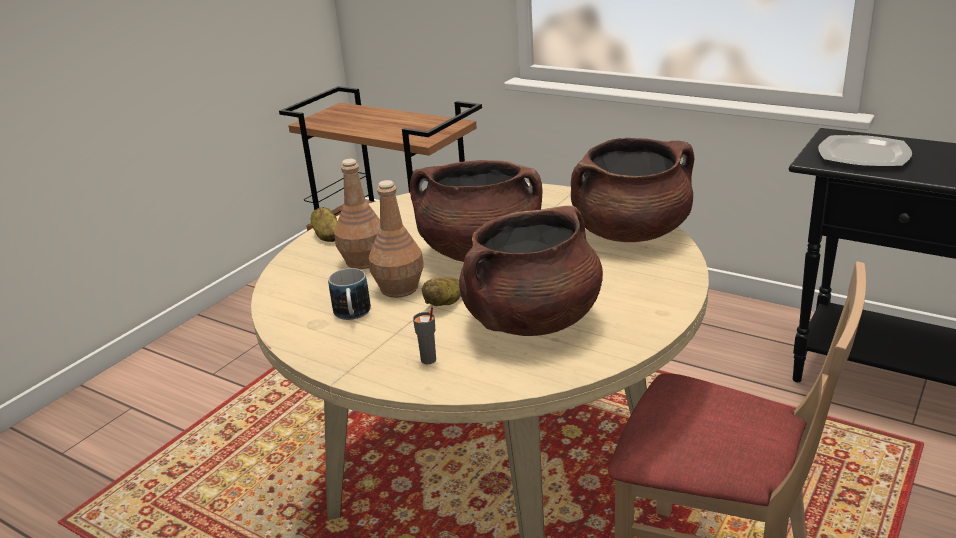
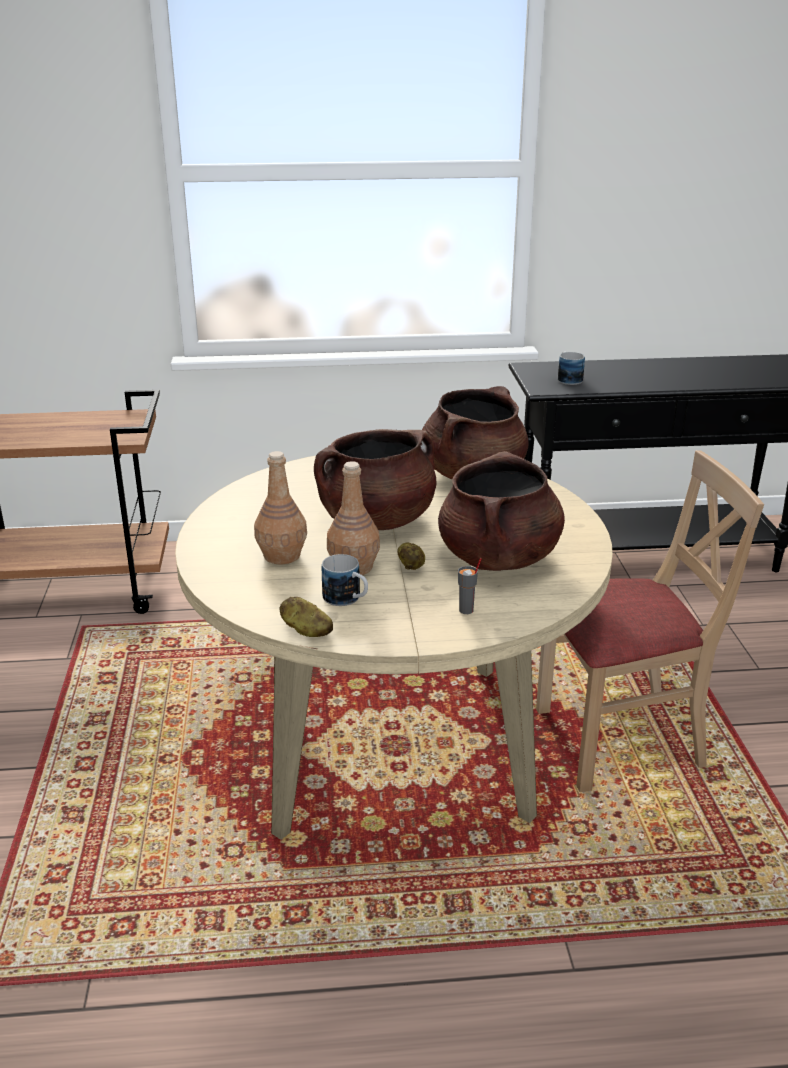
camera: 40 degrees left, 0 degrees up
(327, 236) = (206, 545): potato -> potato (306, 631)
(862, 155) = (567, 379): plate -> mug

